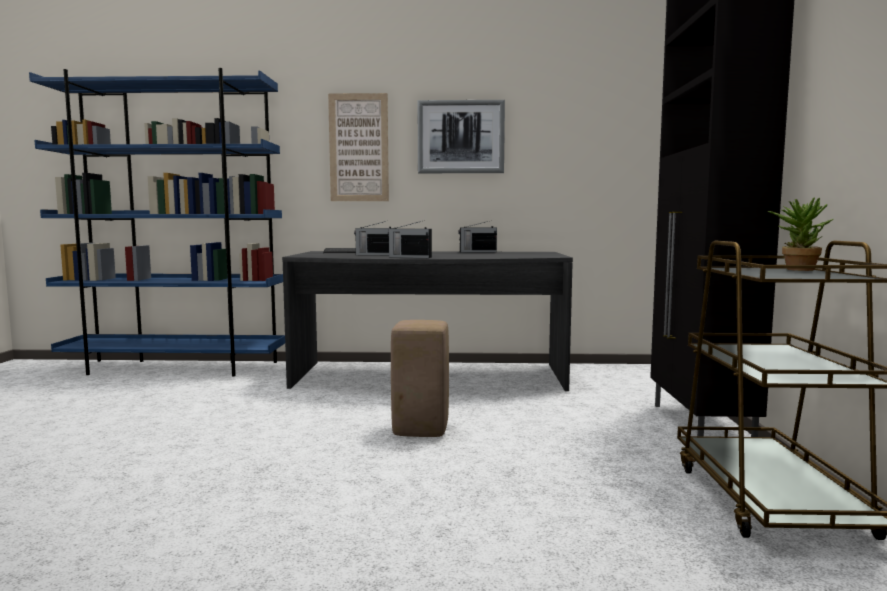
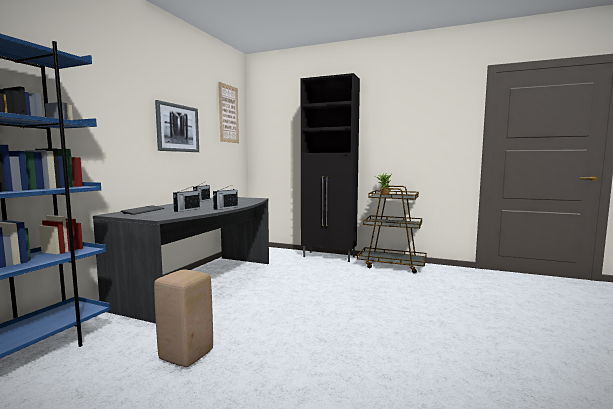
camera: 70 degrees left, 0 degrees up
(359, 148) = (120, 129): picture -> picture (228, 114)
(419, 430) = (294, 297): beige stool -> beige stool (186, 356)

